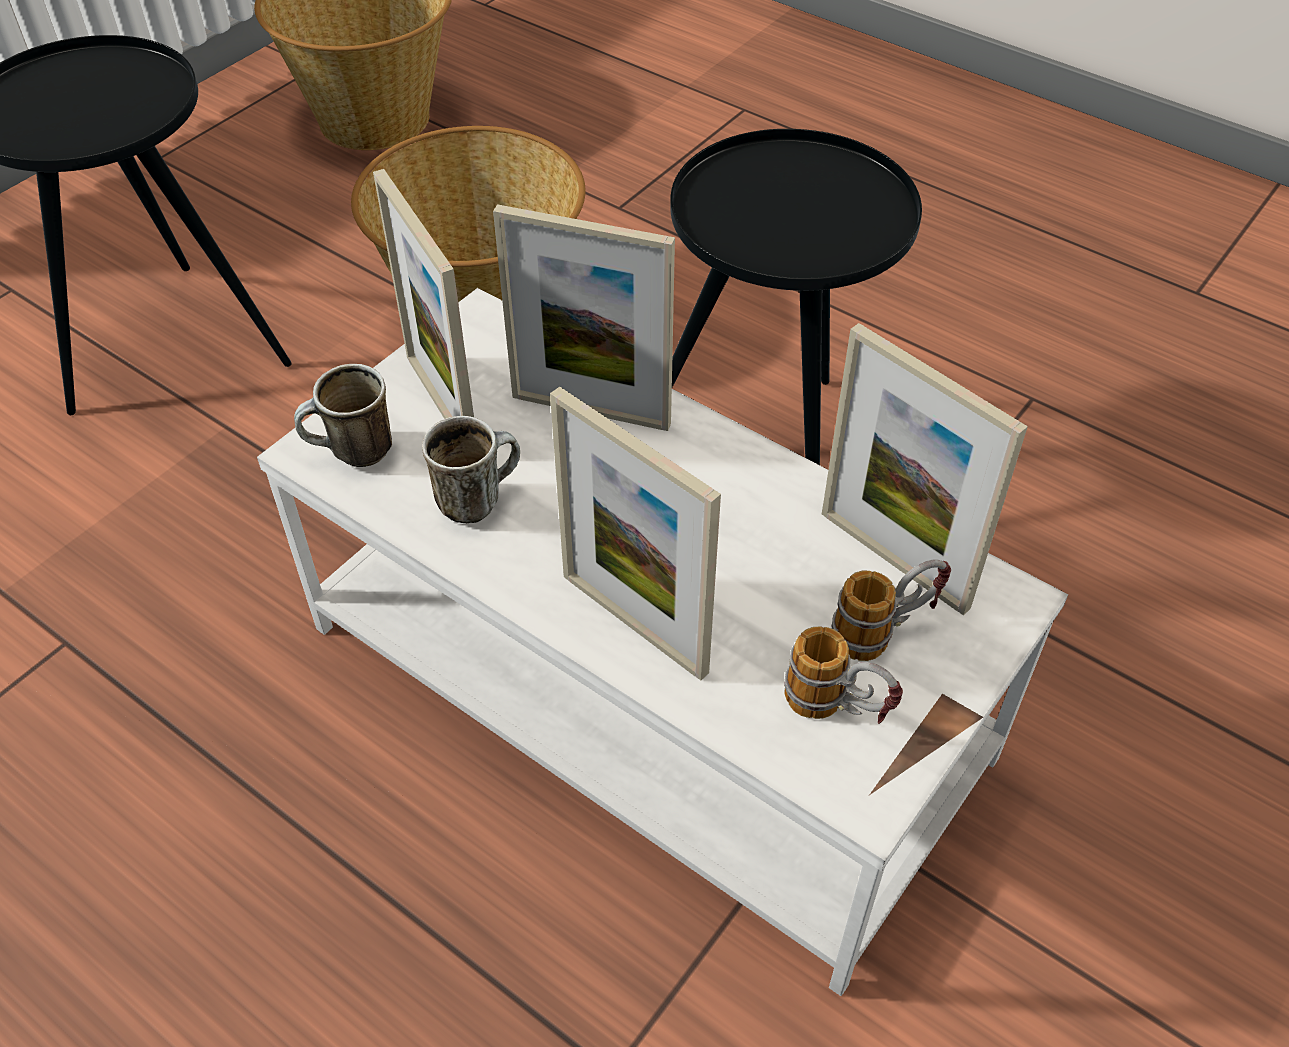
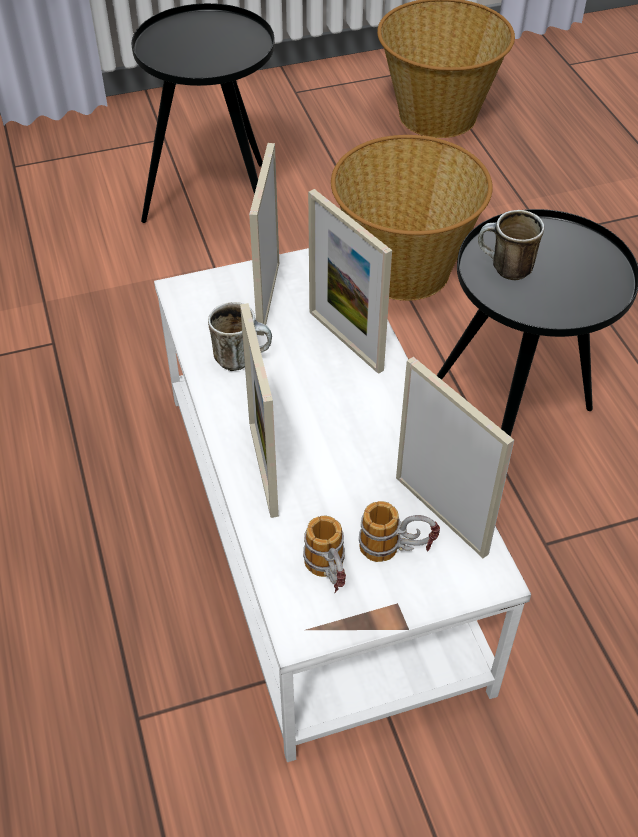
camera: 35 degrees right, 0 degrees up
(352, 455) = (200, 303): mug -> mug (504, 269)
(893, 560) = (441, 515): picture frame -> picture frame turned 150 degrees clockwise

